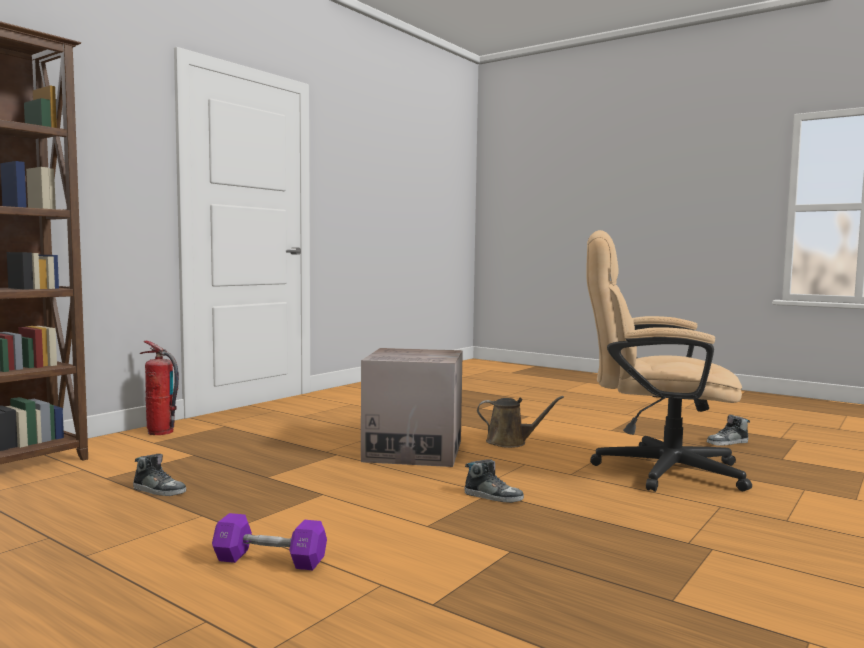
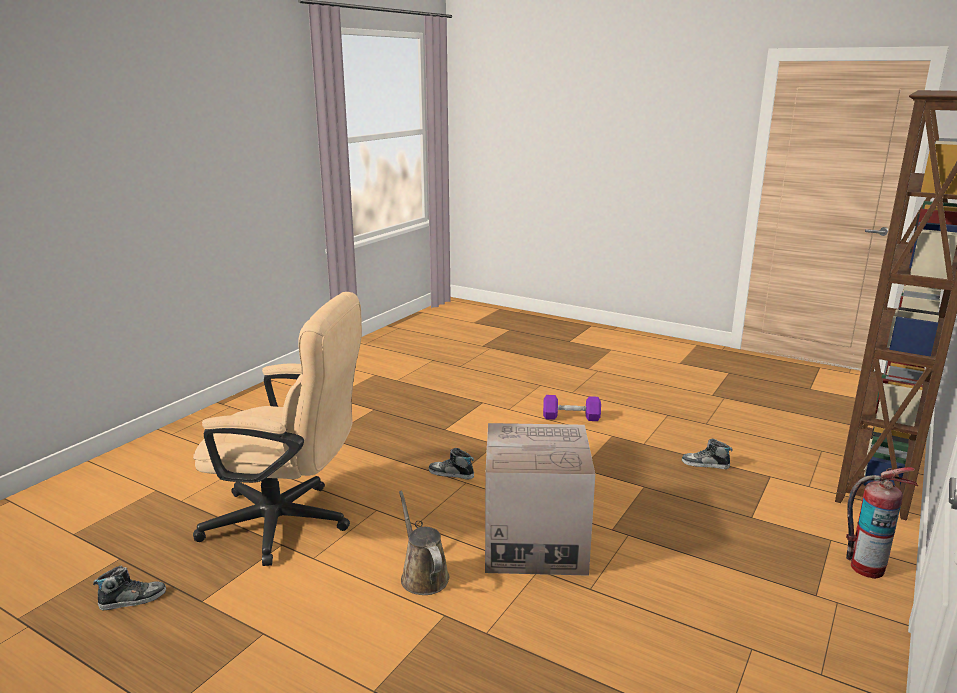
camera: 175 degrees right, 15 degrees up
(510, 442) = (423, 575): brown watering can -> brown watering can turned 60 degrees clockwise

